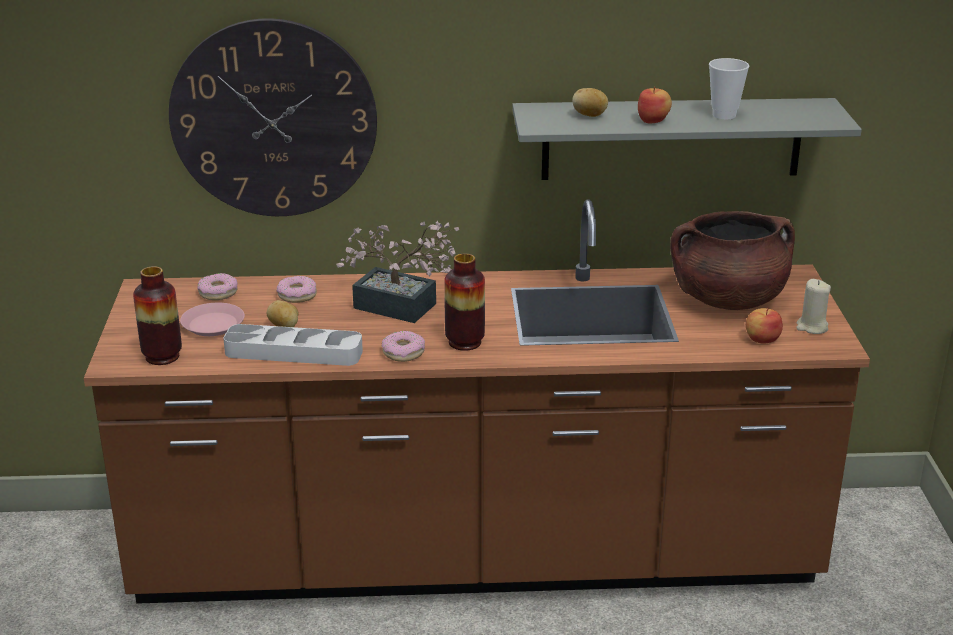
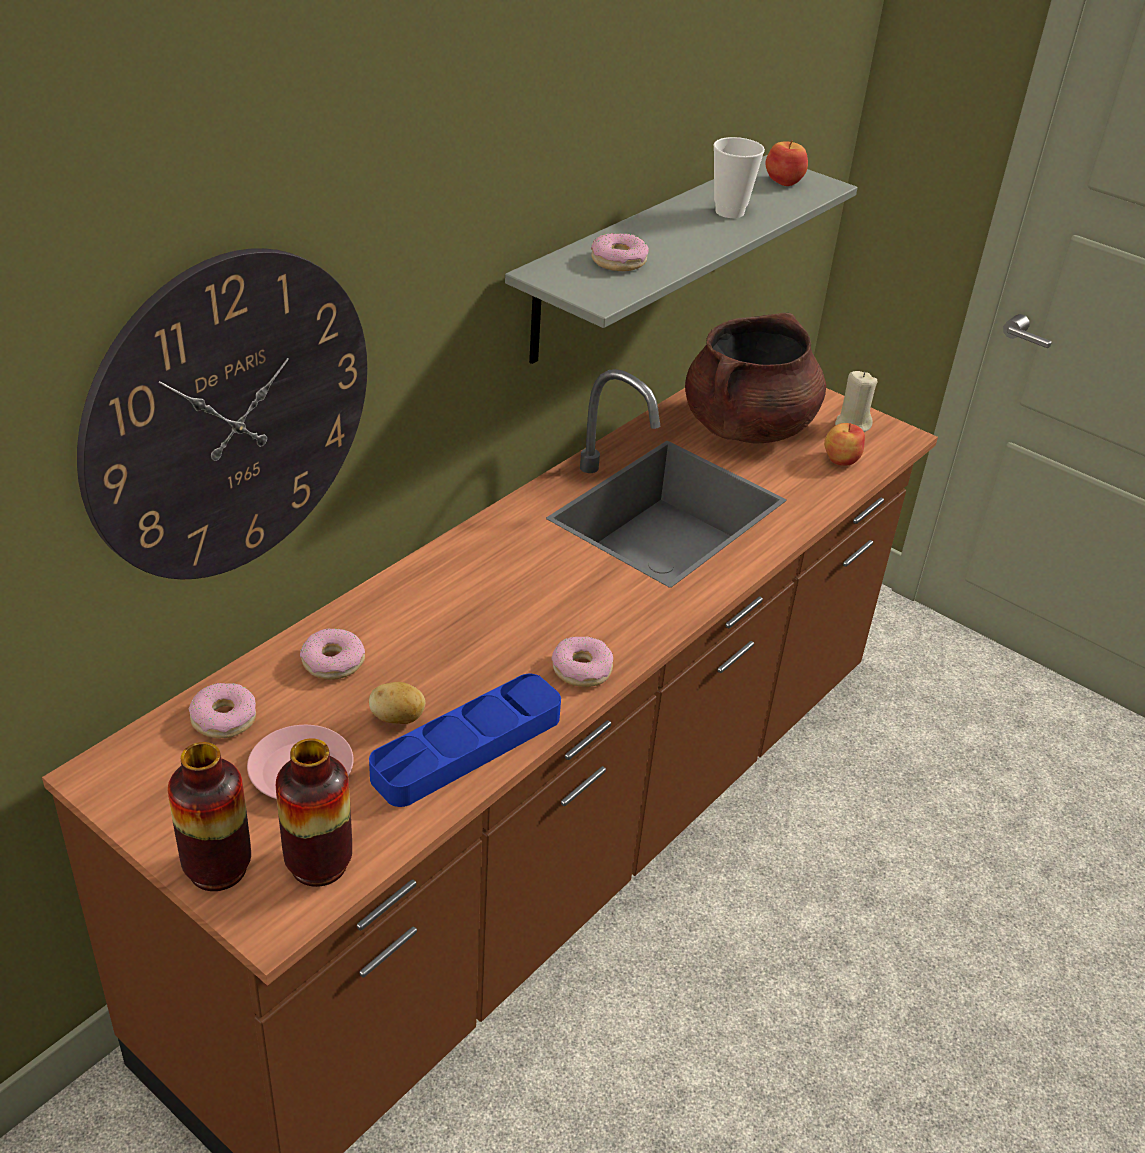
camera: 50 degrees left, 10 degrees up
(293, 352) = (467, 747): grey tray -> blue tray
(403, 308) = (483, 609): potted plant -> none
(465, 342) = (617, 616): vase -> vase (218, 869)
(589, 115) = (618, 261): potato -> donut
(653, 120) = (686, 243): apple -> apple (784, 181)

